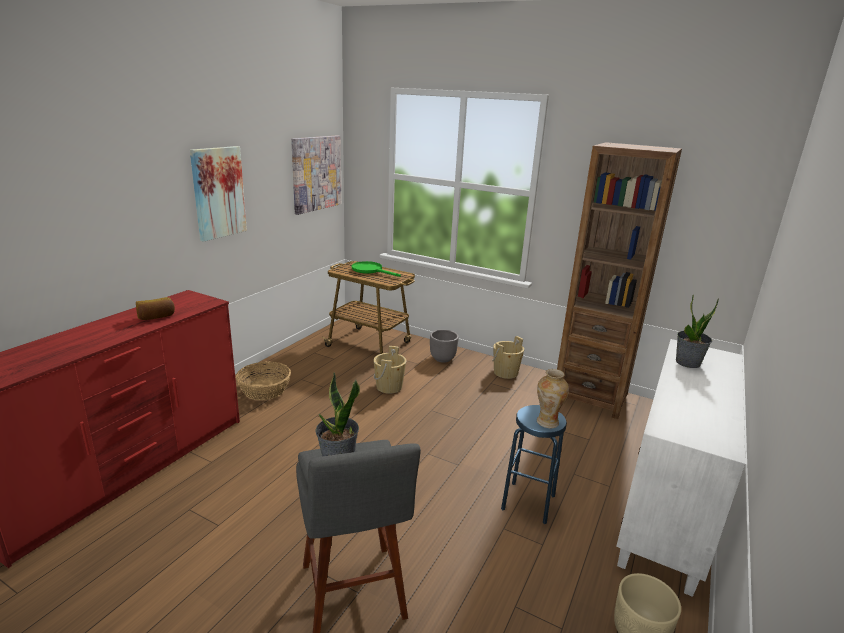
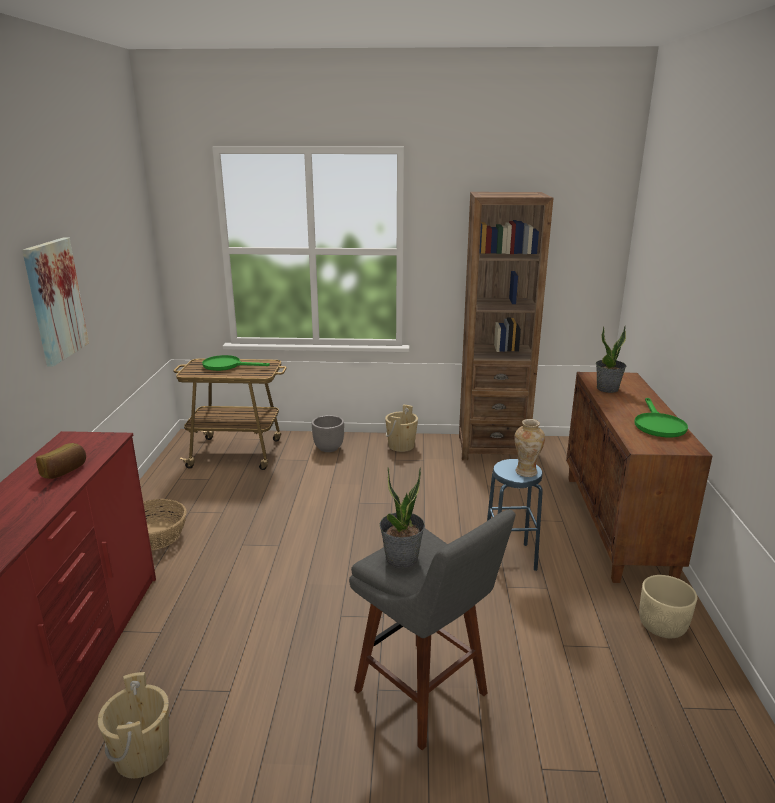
camera: 25 degrees left, 0 degrees up
(316, 173) = (135, 259): picture -> none
(389, 387) = (296, 492): beige bucket -> beige bucket (142, 755)
(667, 510) = (617, 525): white cabinet -> brown cabinet
(708, 413) = (657, 425): none -> green frying pan

